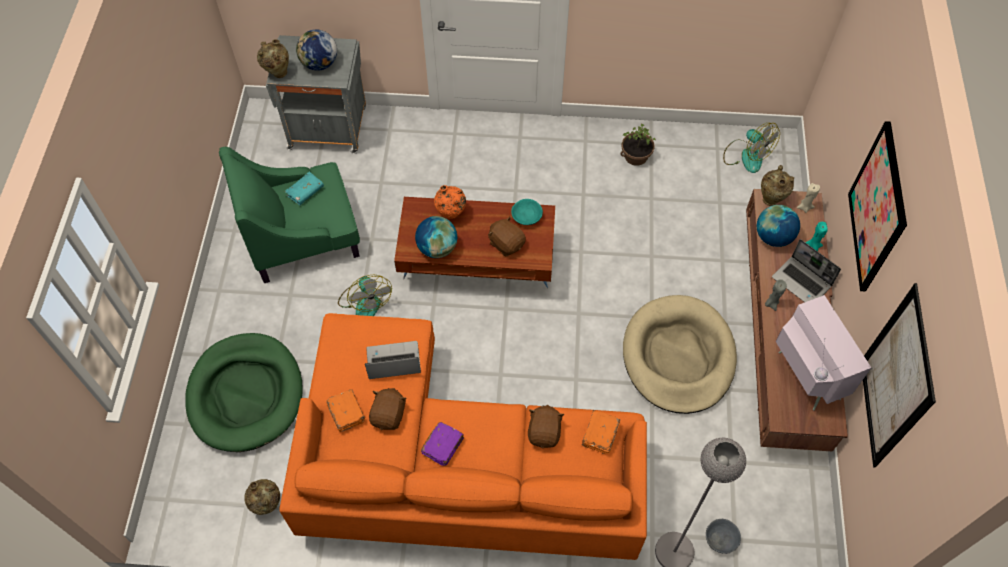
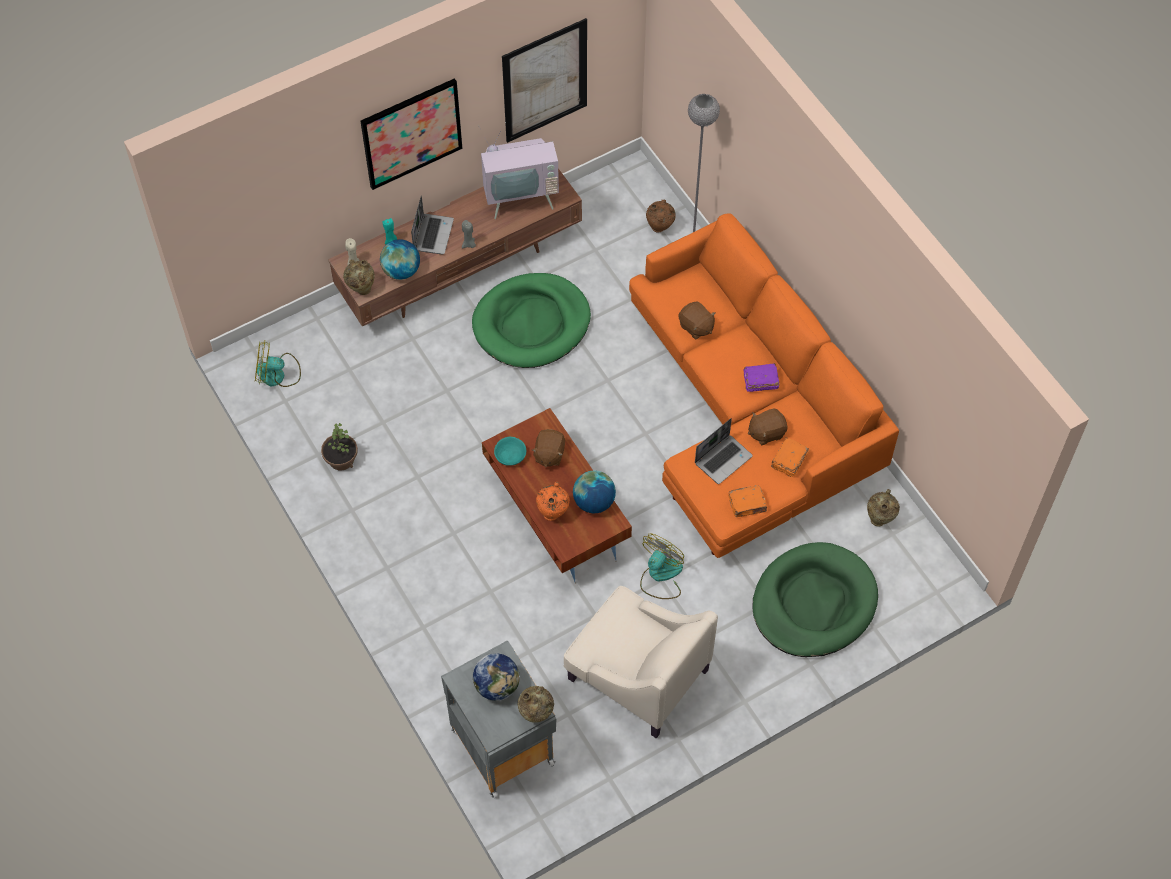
camera: 125 degrees left, 0 degrees up
(304, 237) = (637, 673): green armchair -> beige armchair
(305, 192) = (618, 648): turquoise book -> none
(393, 362) = (723, 459): laptop -> laptop turned 90 degrees counterclockwise
(544, 432) = (696, 327): brown plush toy -> brown plush toy turned 105 degrees counterclockwise
(599, 435) = (670, 293): orange book -> orange book (747, 505)
(678, 356) = (531, 323): beige dog bed -> green dog bed
(721, 539) = (659, 228): grey bowl -> brown vase
(746, 155) = (277, 374): fan -> fan turned 105 degrees counterclockwise
(803, 377) = (520, 199): television -> television turned 135 degrees counterclockwise

